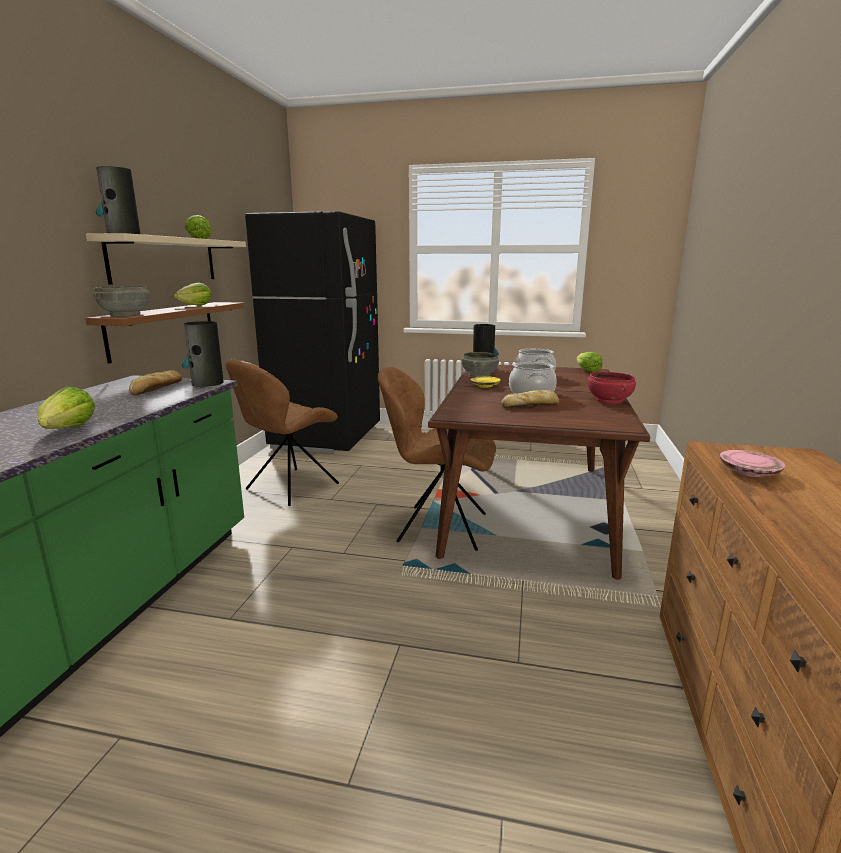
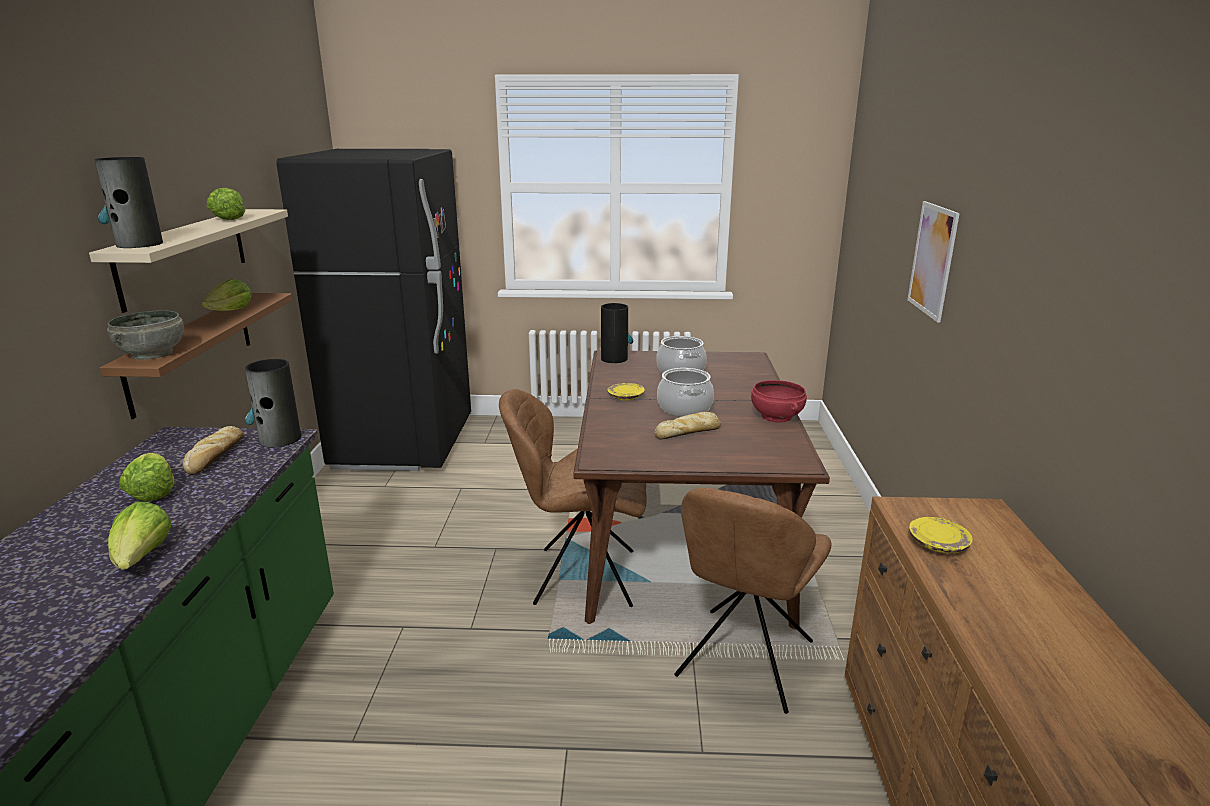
camera: 10 degrees left, 5 degrees up
(290, 487) = (375, 533): brown chair -> brown chair (743, 662)
(479, 375) = (613, 375): grey bowl -> none
(586, 370) = (741, 357): lettuce -> lettuce (152, 492)
(749, 472) = (938, 544): pink plate -> yellow plate
(754, 268) = (932, 260): none -> picture

